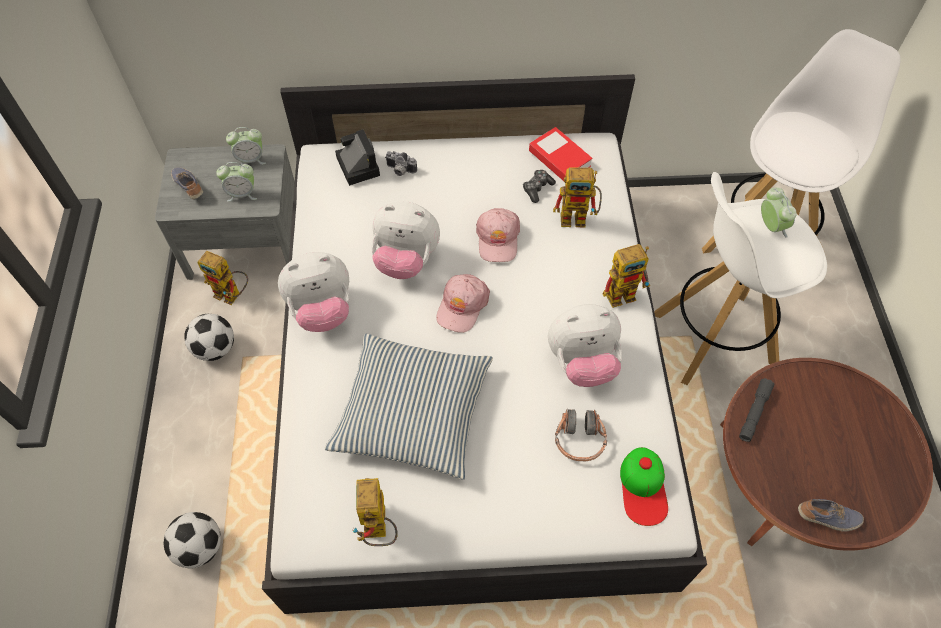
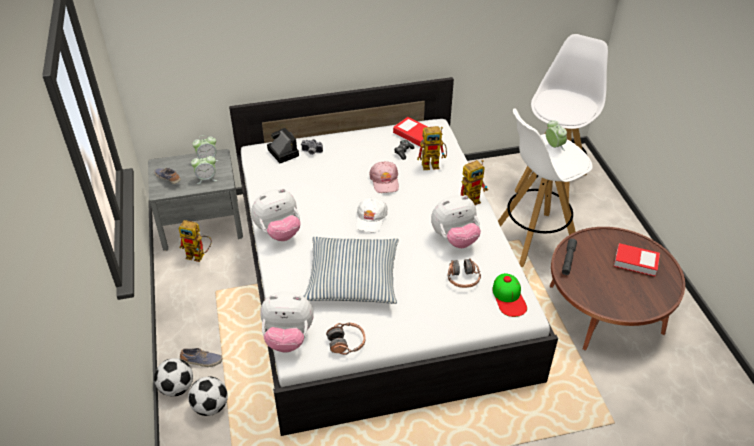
camera: 10 degrees left, 15 degrees down
(215, 348) = (194, 288): football -> football (176, 388)
(379, 530) = (346, 343): toy robot -> headphones
(406, 260) = (328, 199): plush toy -> plush toy (288, 338)
(462, 306) = (370, 218): pink cap -> white cap
(828, 518) = (626, 308): shoe -> shoe (201, 361)
(860, 433) = (635, 262): none -> book

